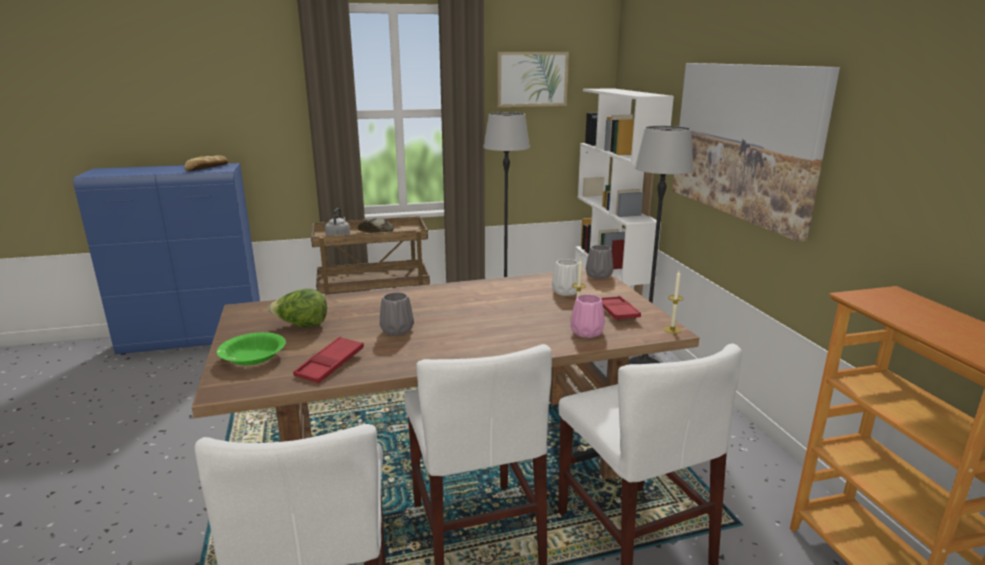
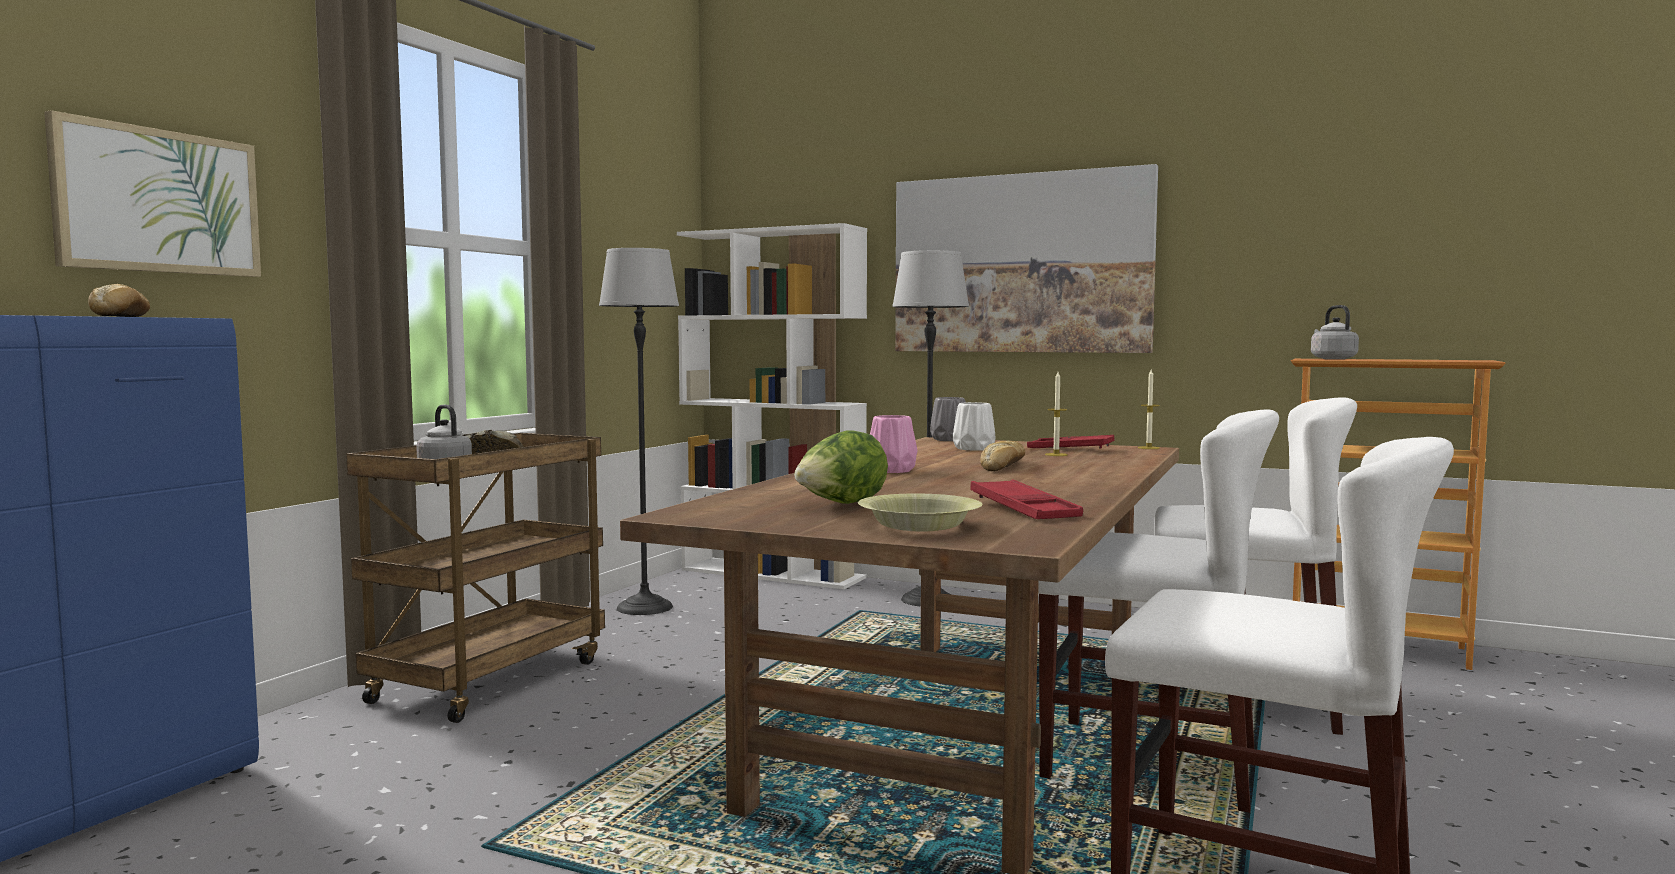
camera: 50 degrees left, 15 degrees down
(253, 357) = (919, 526): green bowl -> yellow bowl
(396, 330) = (958, 486): grey vase -> none
(497, 318) = (1003, 466): none -> bread
(532, 79) = (620, 208): picture -> picture (158, 201)
(587, 332) = (1106, 458): pink vase -> pink vase (890, 470)
(905, 300) = (1332, 359): none -> grey kettle

